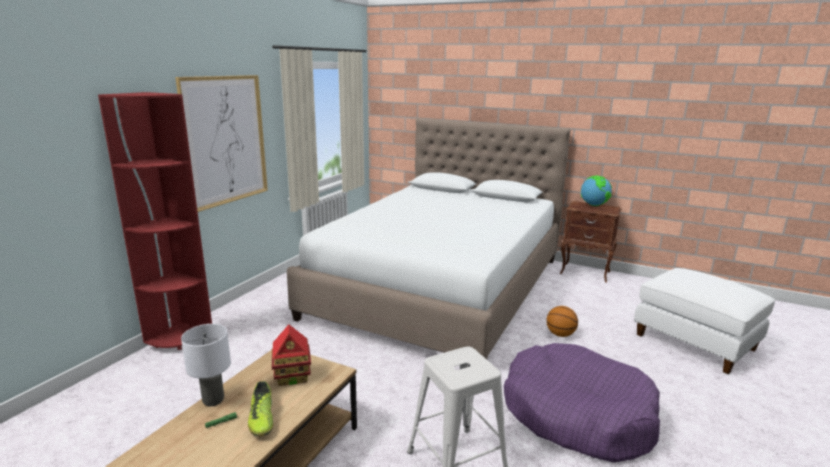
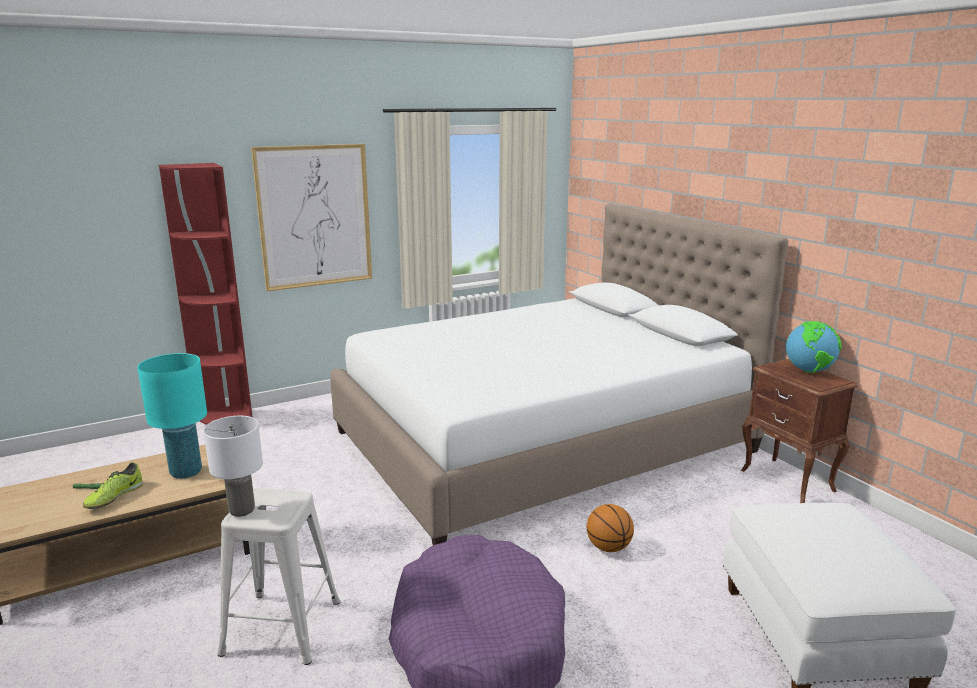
camera: 35 degrees right, 0 degrees up
(212, 401) = (109, 469): white table lamp -> white table lamp (241, 510)
(292, 377) = (186, 472): toy house -> turquoise table lamp

